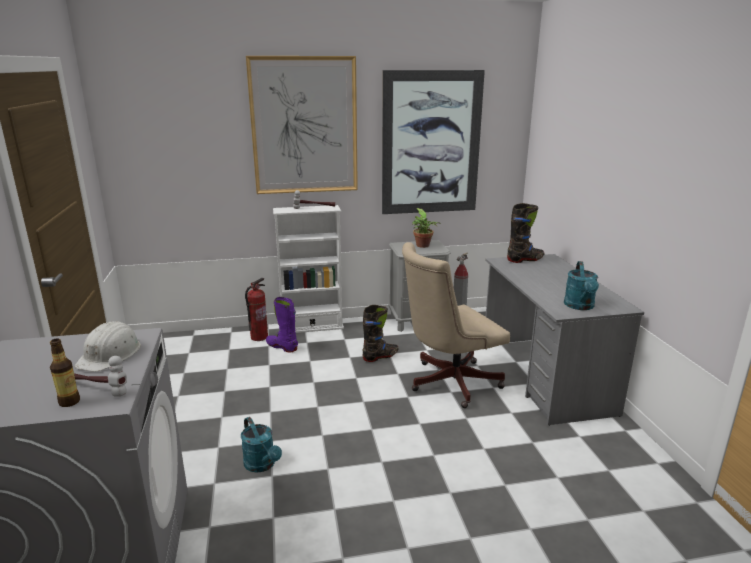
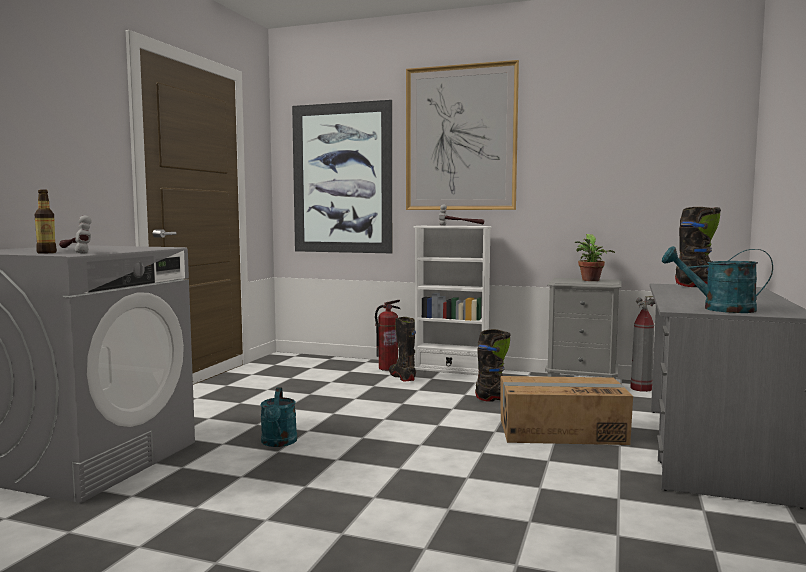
camera: 30 degrees right, 15 degrees down
(110, 354) = (122, 248): white hard hat -> none
(282, 347) = (402, 377): purple boot -> black boot
(431, 144) = (610, 156): picture -> picture (342, 178)
(448, 383) = (561, 431): beige office chair -> cardboard box
(580, 306) = (719, 309): turquoise watering can -> turquoise watering can turned 75 degrees clockwise

